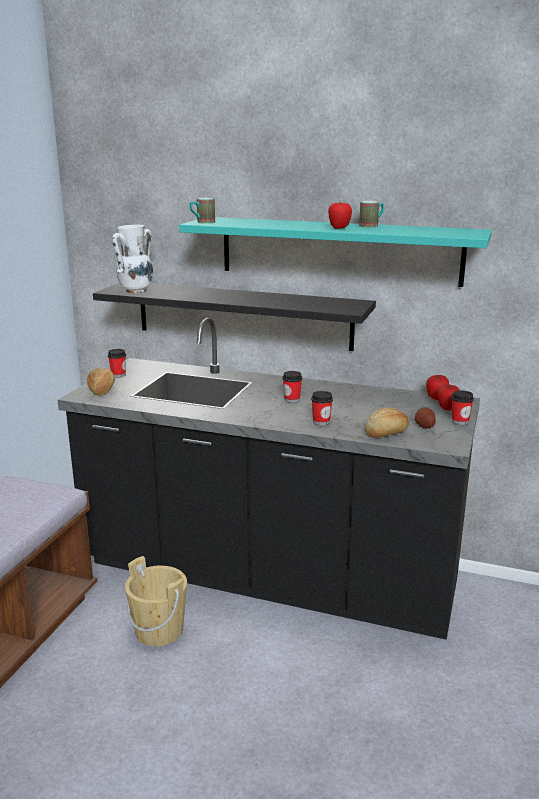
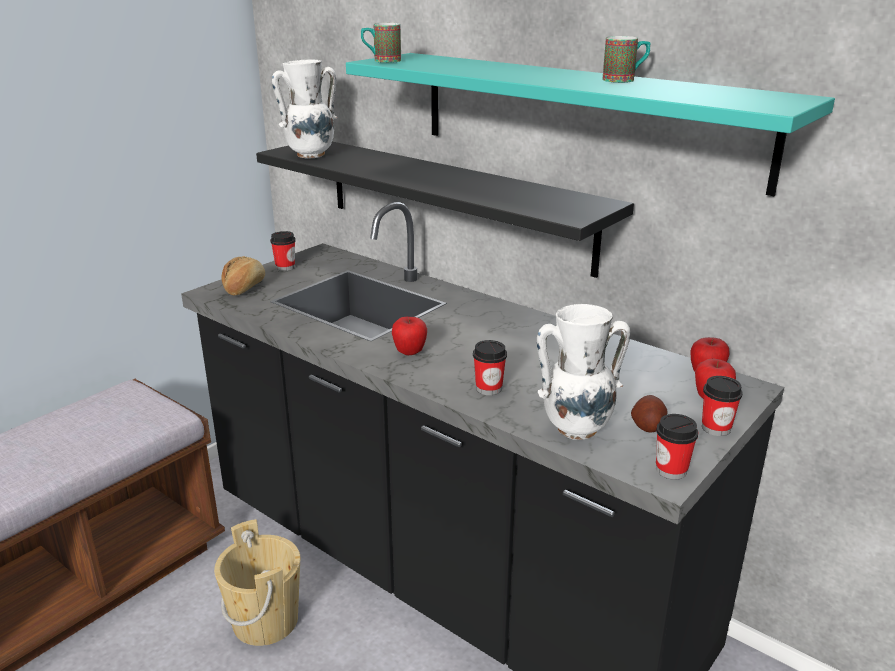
camera: 20 degrees right, 5 degrees up
(292, 400) = (477, 341): cup -> cup (671, 470)
(339, 228) = (564, 80): apple -> apple (409, 352)
(387, 433) = (575, 429): bread -> white vase

